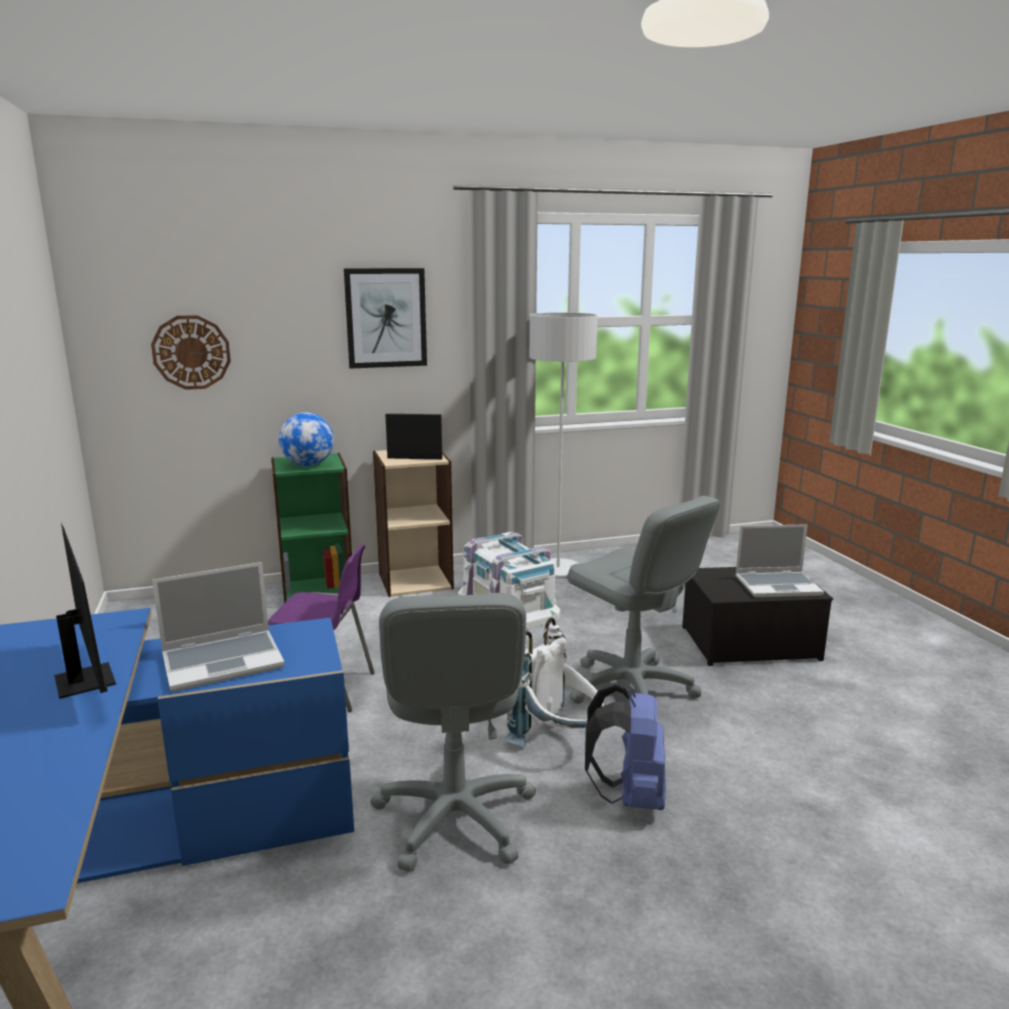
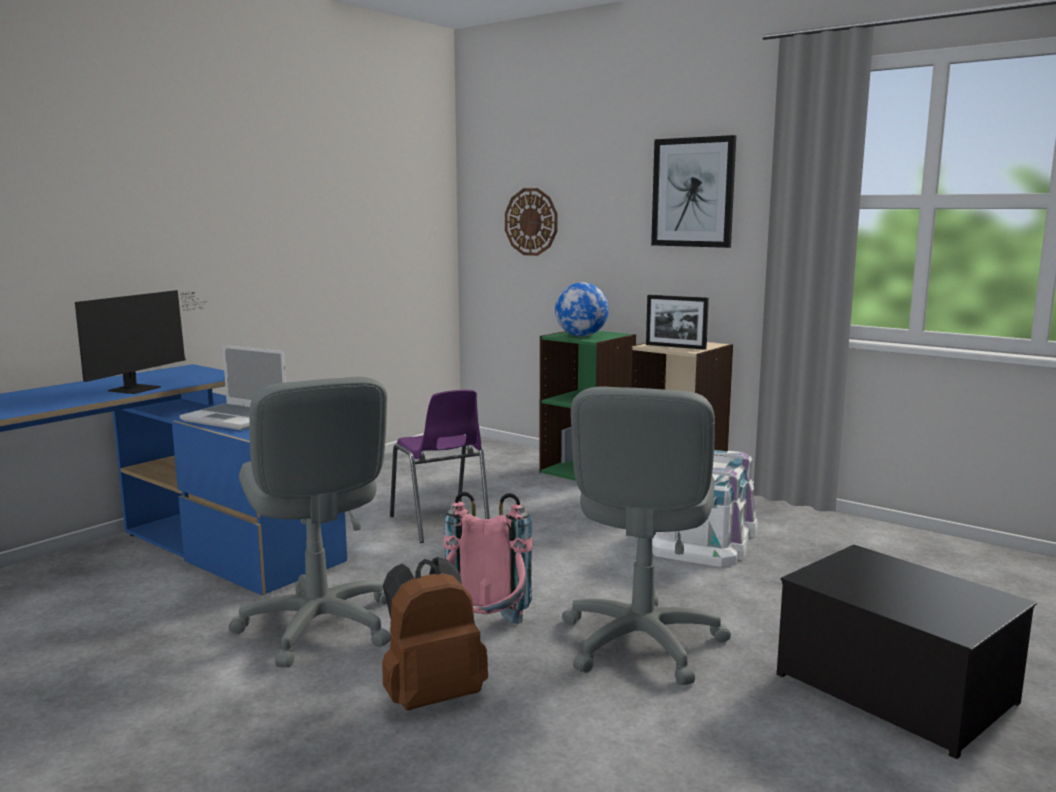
camera: 55 degrees right, 5 degrees down
(414, 458) = (675, 347): picture frame -> picture frame turned 150 degrees clockwise
(454, 817) = (318, 626): grey office chair -> grey office chair turned 75 degrees counterclockwise
(557, 742) = (483, 634): white backpack -> pink backpack
(558, 569) = (840, 533): grey floor lamp -> none
(629, 796) = (431, 696): blue backpack -> brown backpack
(778, 586) = (925, 604): laptop -> none

